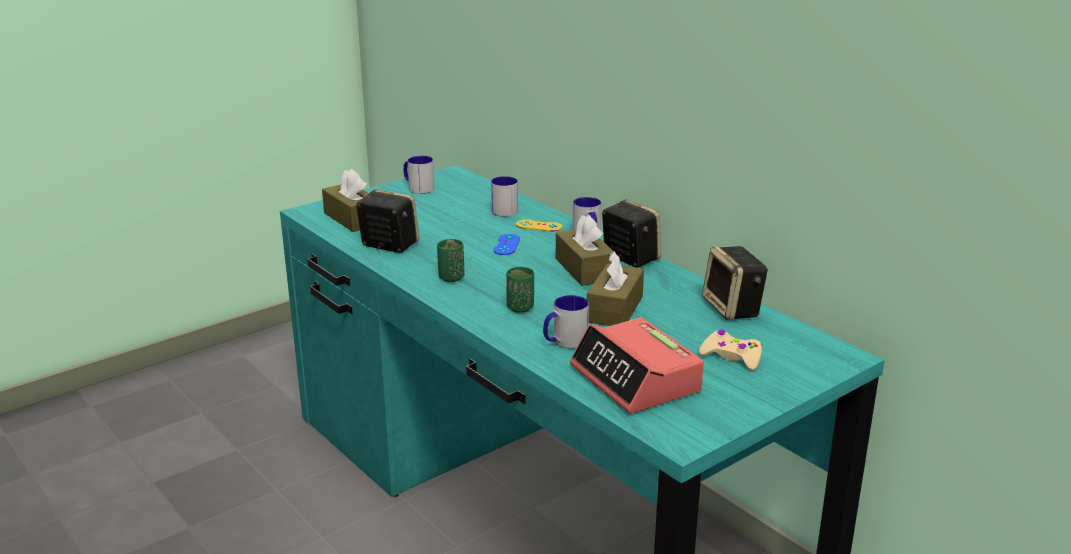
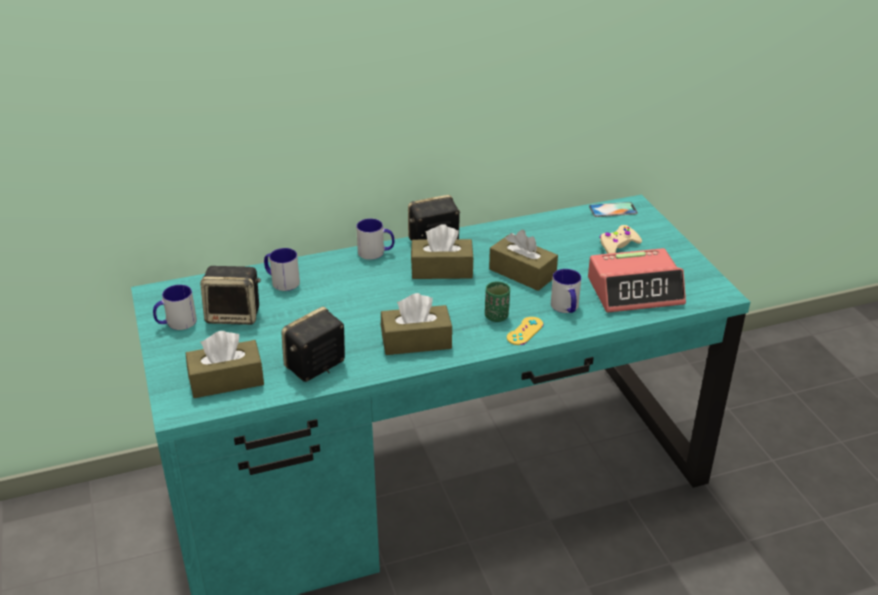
camera: 70 degrees left, 10 degrees up
(451, 278) = (416, 341): green cup -> brown tissue box
(506, 245) = (365, 297): blue game controller -> none
(539, 226) = (335, 272): yellow game controller -> yellow game controller (525, 331)
(733, 309) = (547, 225): speaker -> speaker (235, 315)
(816, 344) = (613, 210): none -> phone

